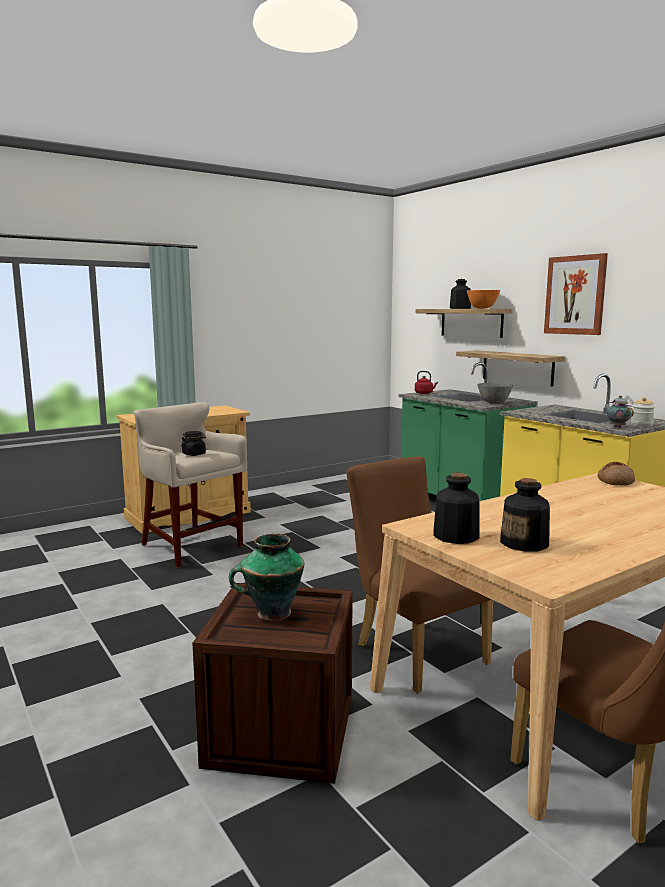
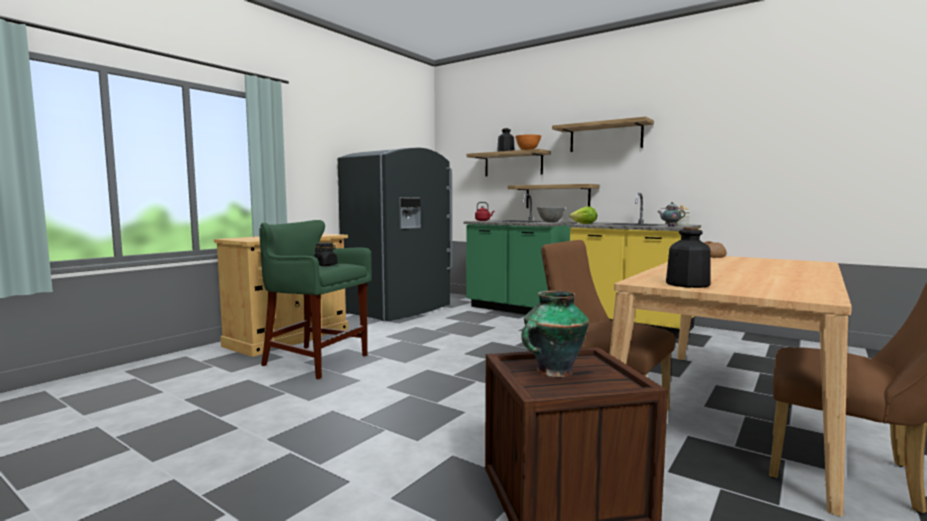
camera: 20 degrees left, 5 degrees down
(190, 546) = (315, 361): beige stool -> green stool
(324, 490) = (399, 310): none -> grey fridge
(523, 411) = (584, 224): none -> lettuce
(524, 543) = (745, 284): bottle -> none
(575, 295) = (605, 137): picture -> shelf

